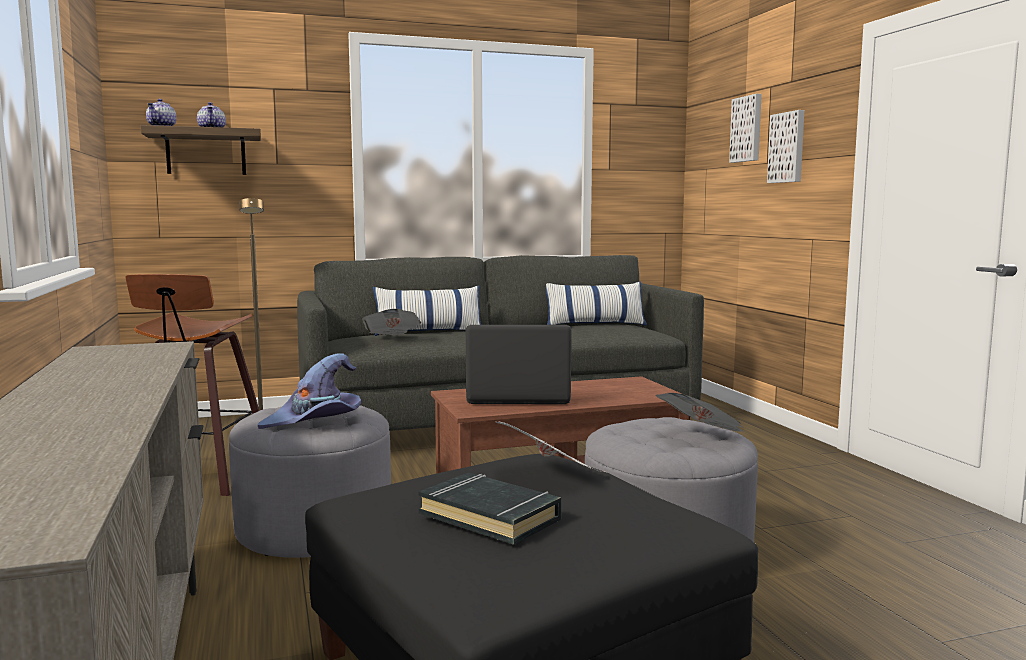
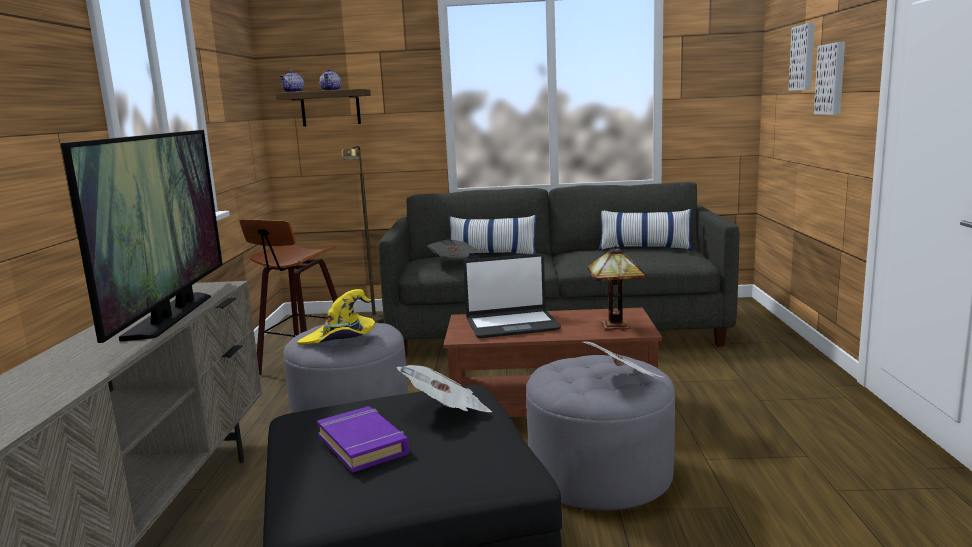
camera: 20 degrees right, 5 degrees up
(138, 374) = (171, 316): none -> television
(315, 421) = (341, 340): purple hat -> yellow hat
(490, 516) = (363, 445): black book -> purple book
(518, 397) = (512, 325): laptop -> laptop turned 150 degrees clockwise
(636, 391) = (617, 325): none -> table lamp

